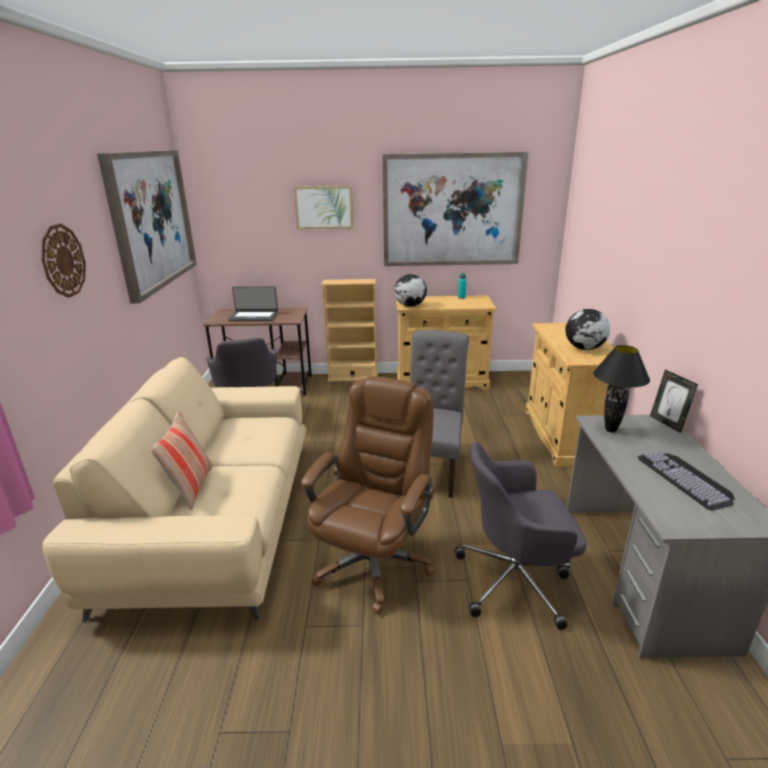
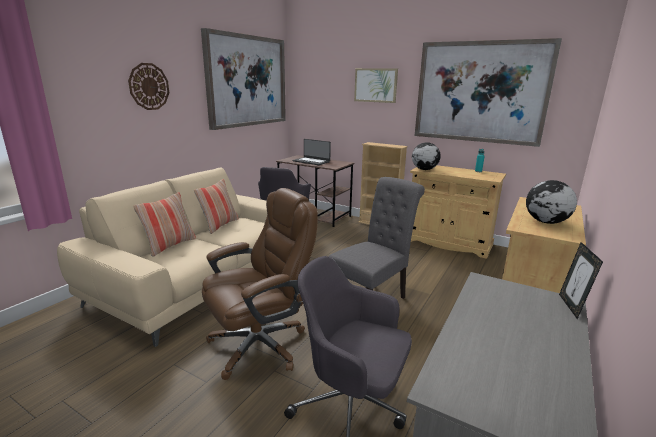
camera: 30 degrees right, 5 degrees down
(218, 438) = (219, 225): none -> pillow
(610, 430) = (491, 292): black table lamp -> none
(687, 478) = (522, 359): keyboard -> none

